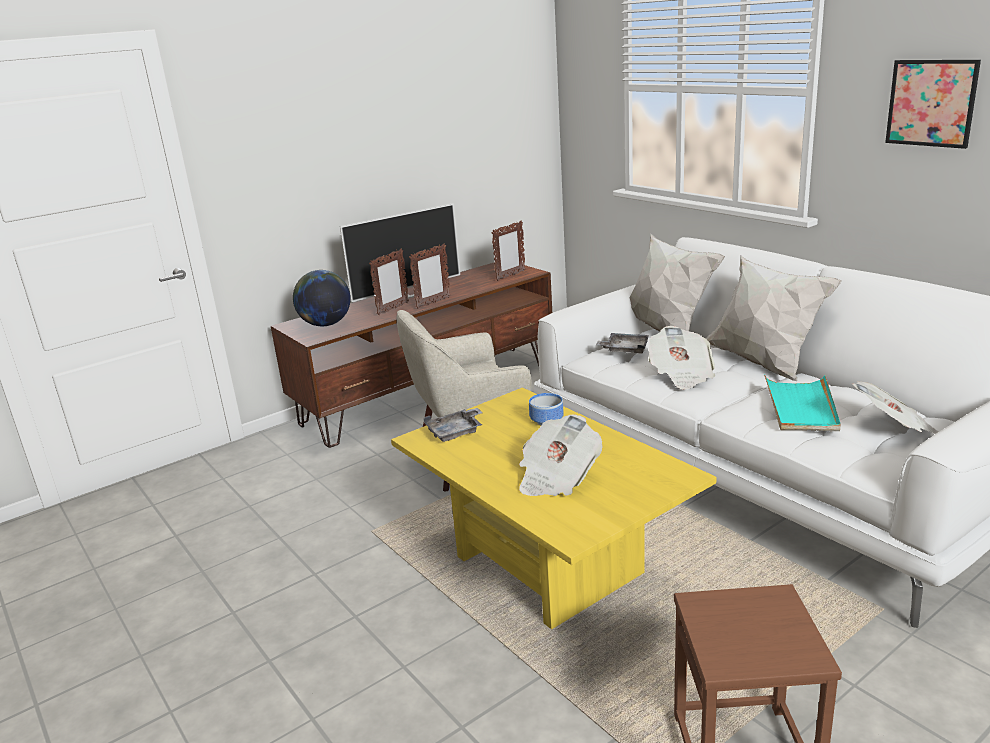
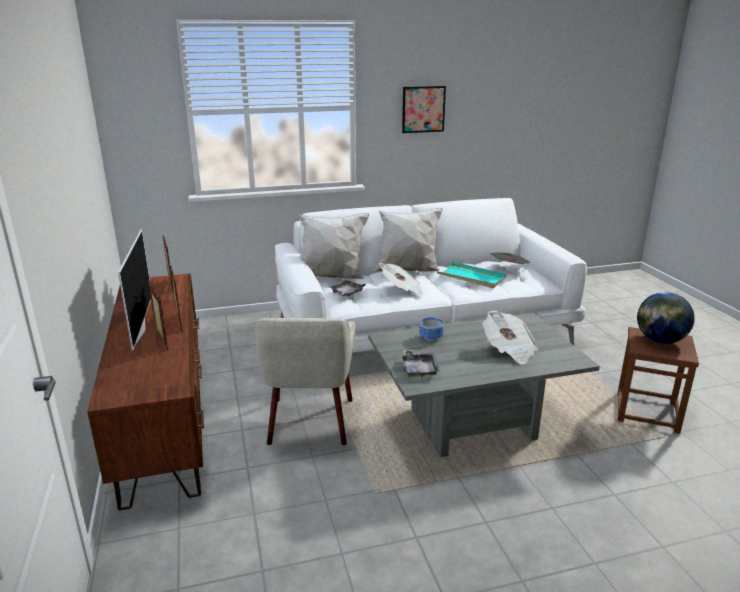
camera: 70 degrees left, 0 degrees up
(325, 324) = (144, 379): globe -> globe (660, 340)
(548, 565) = (472, 424): yellow coffee table -> grey coffee table

